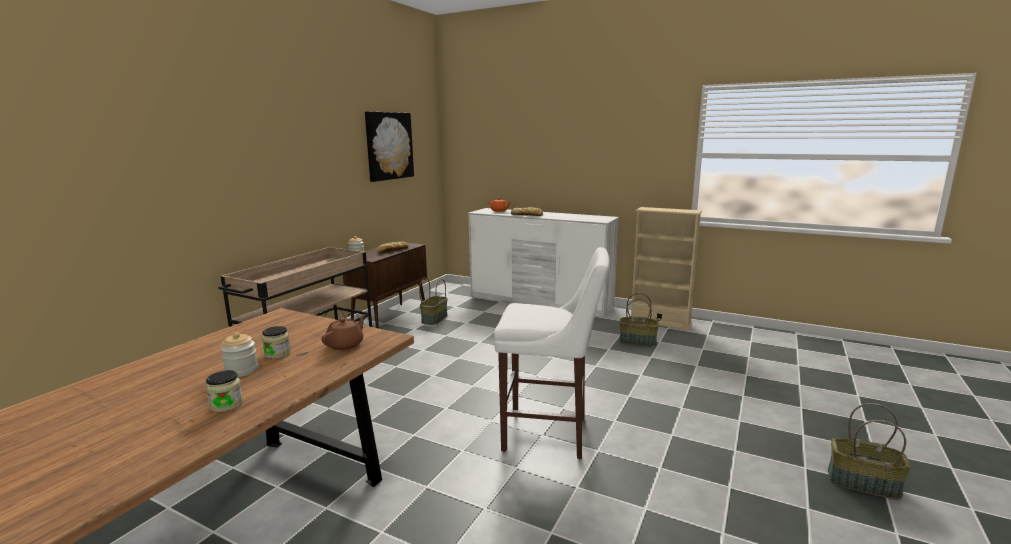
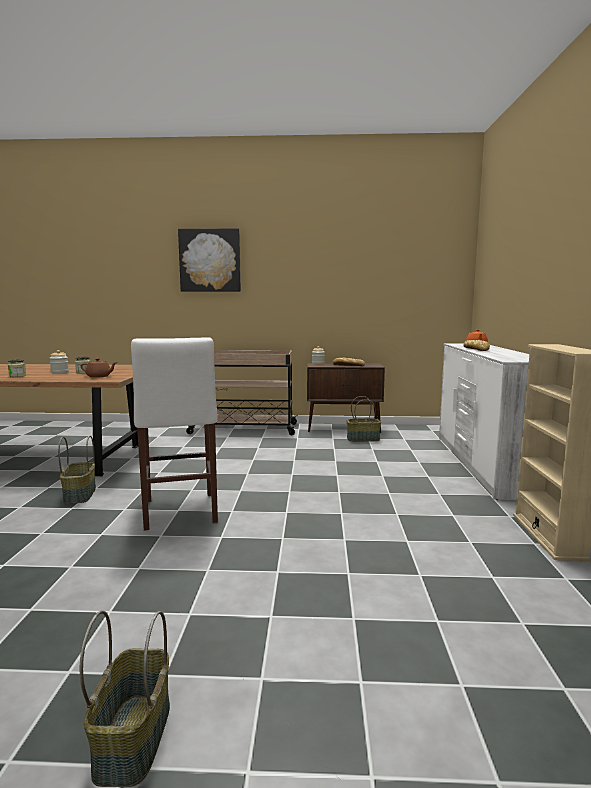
camera: 65 degrees right, 5 degrees down
(389, 146) = (384, 271): picture -> picture (210, 260)
(638, 341) = (447, 528): basket -> basket (80, 495)

